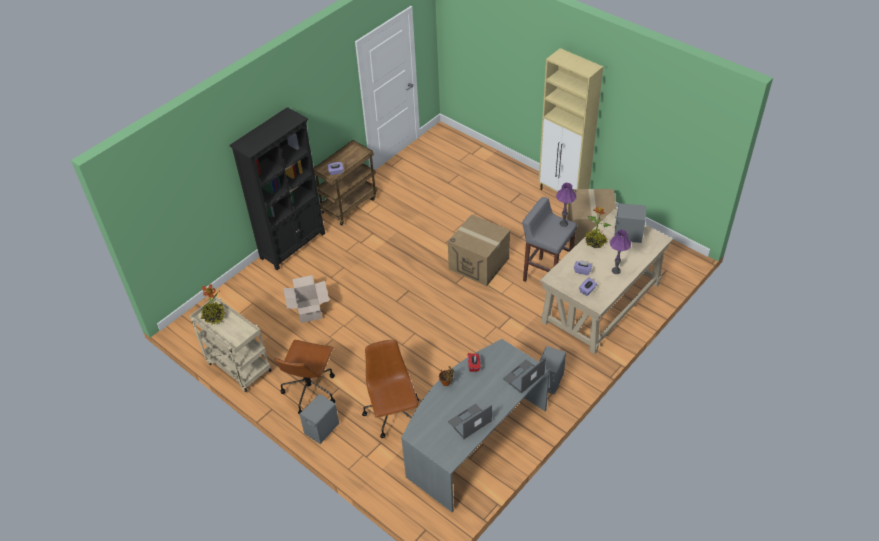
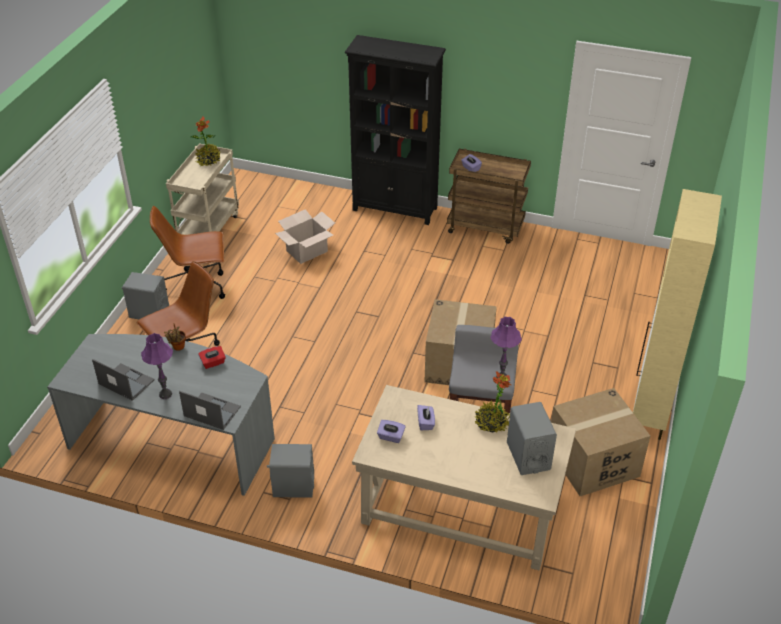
camera: 65 degrees right, 5 degrees down
(616, 271) = (446, 459): purple table lamp -> purple table lamp (165, 394)

